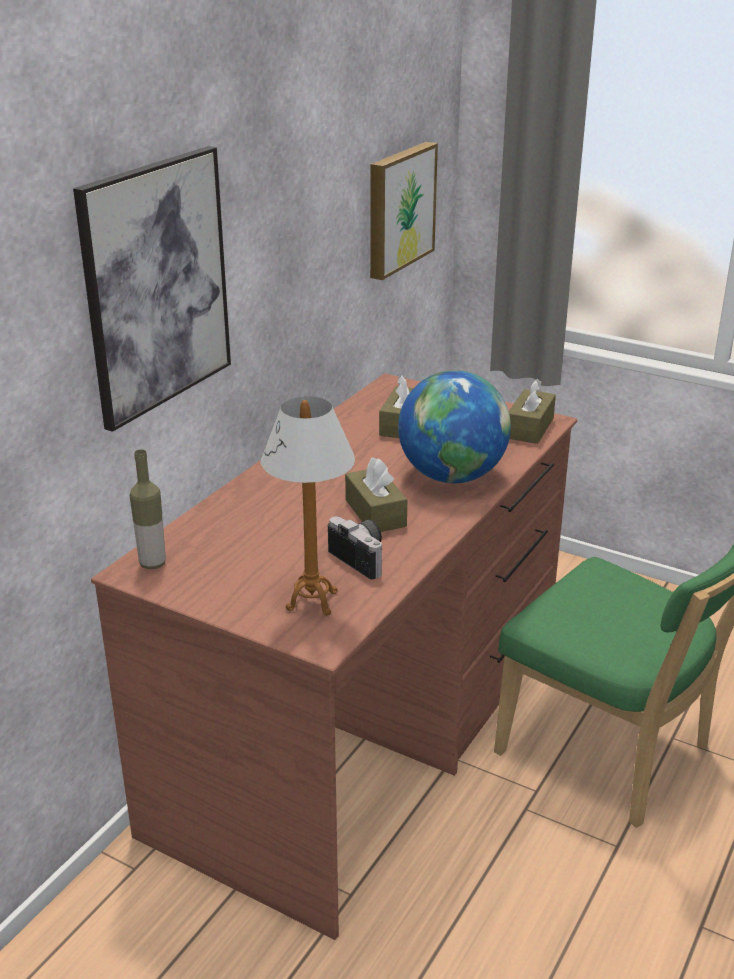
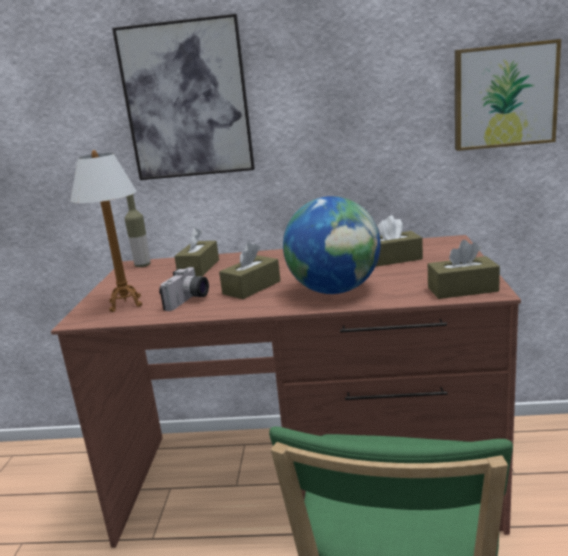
camera: 65 degrees right, 10 degrees down
(243, 527) = (199, 268): none -> brown tissue box

